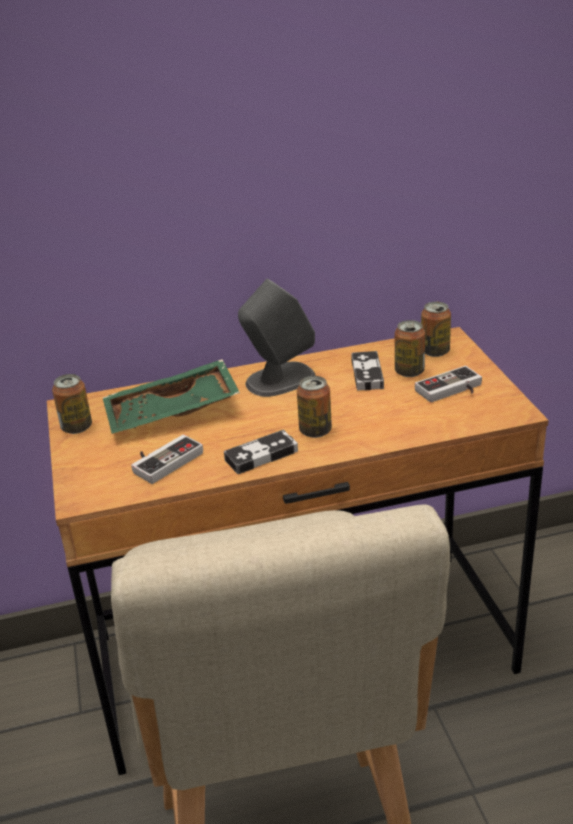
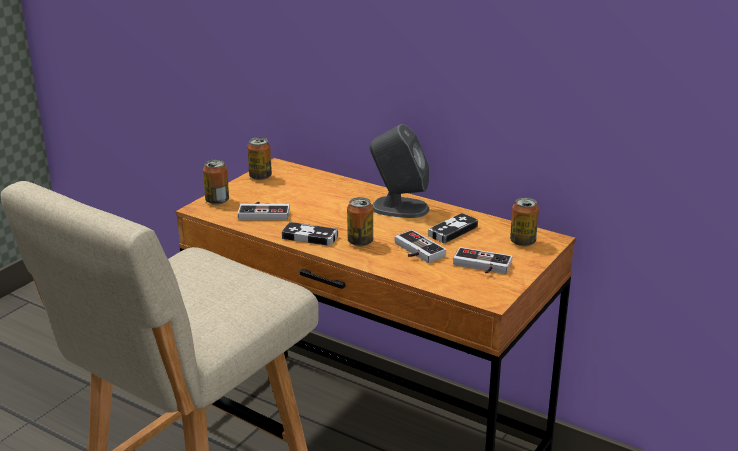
camera: 45 degrees right, 5 degrees down
(172, 413) = (313, 194): green tray -> none
(377, 410) = (415, 251): none -> game controller
(409, 371) = (480, 243): can -> can (217, 201)

